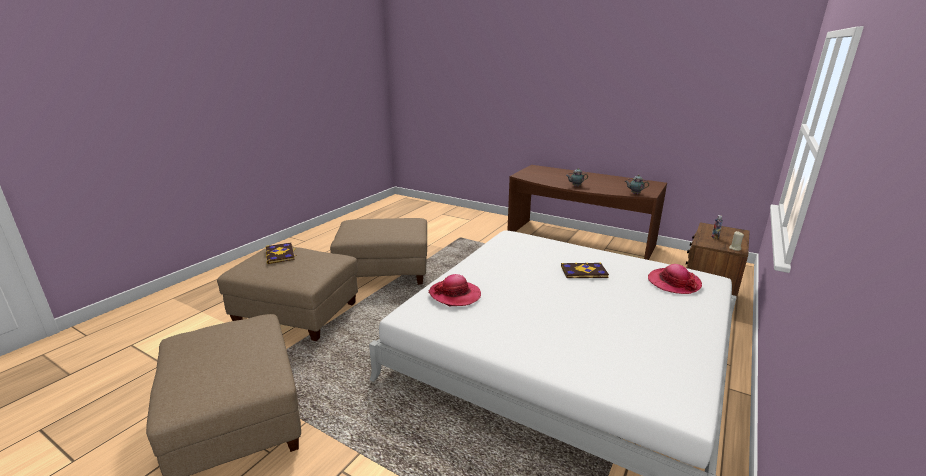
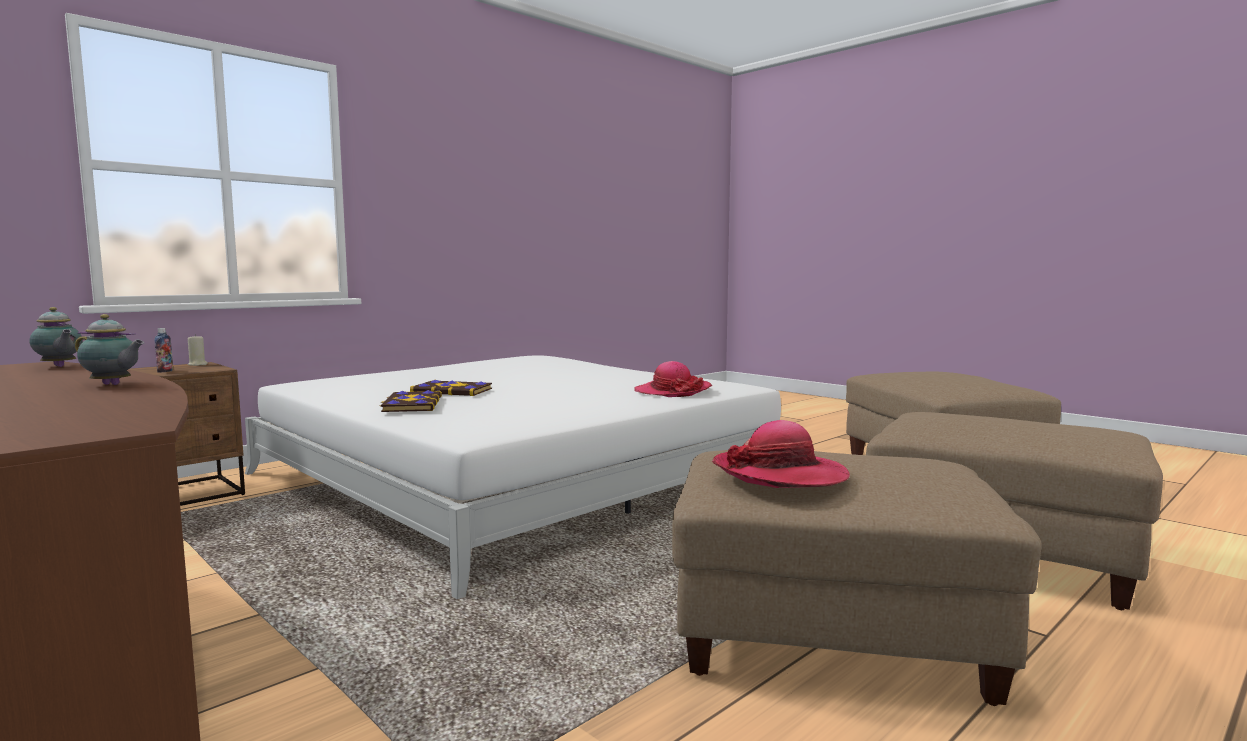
camera: 165 degrees left, 15 degrees down
(280, 254) = (1054, 433): book -> book (411, 404)
(673, 283) = (354, 383): hat -> hat (780, 474)

